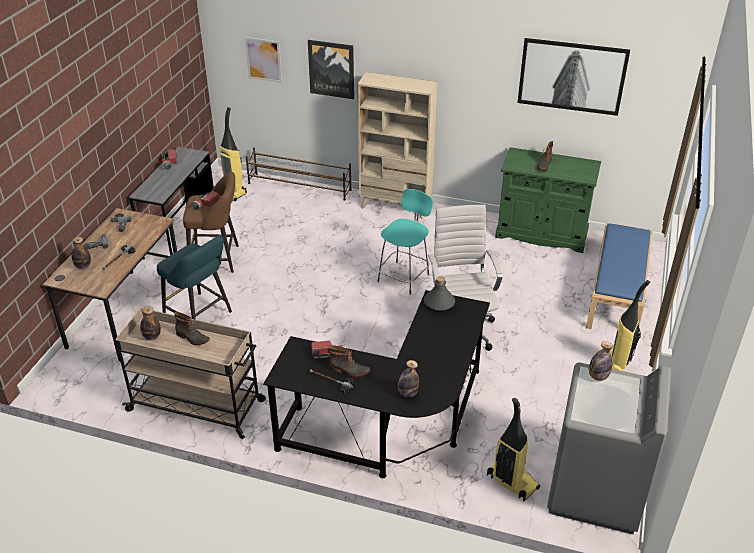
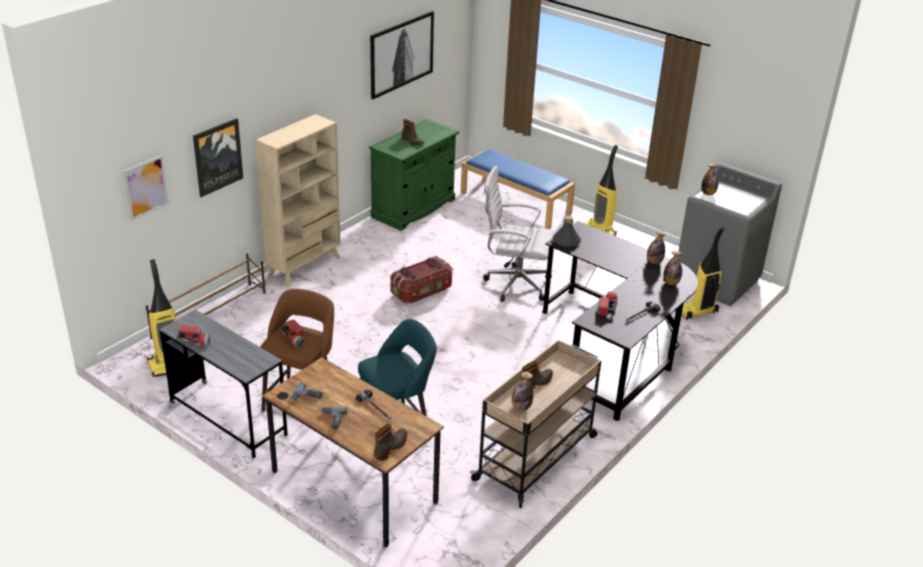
camera: 70 degrees left, 5 degrees down
(83, 266) = (371, 435): bottle -> bottle (654, 262)
(349, 371) = (632, 302): boot -> boot (391, 446)
(404, 276) = (422, 292): turquoise stool -> storage box

